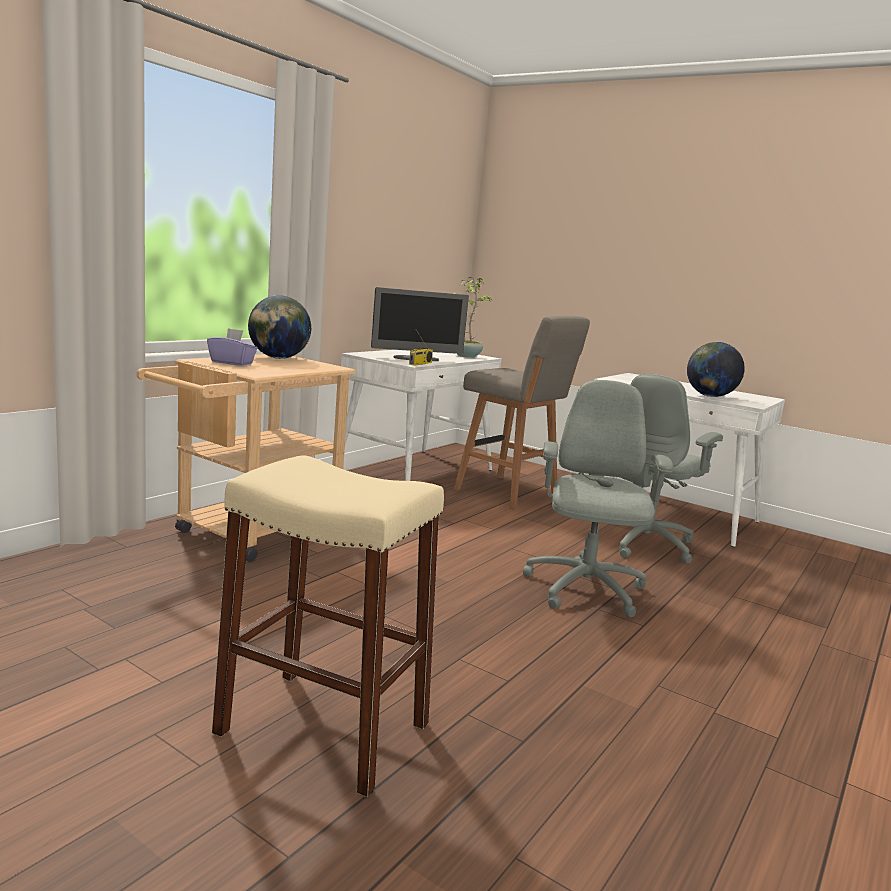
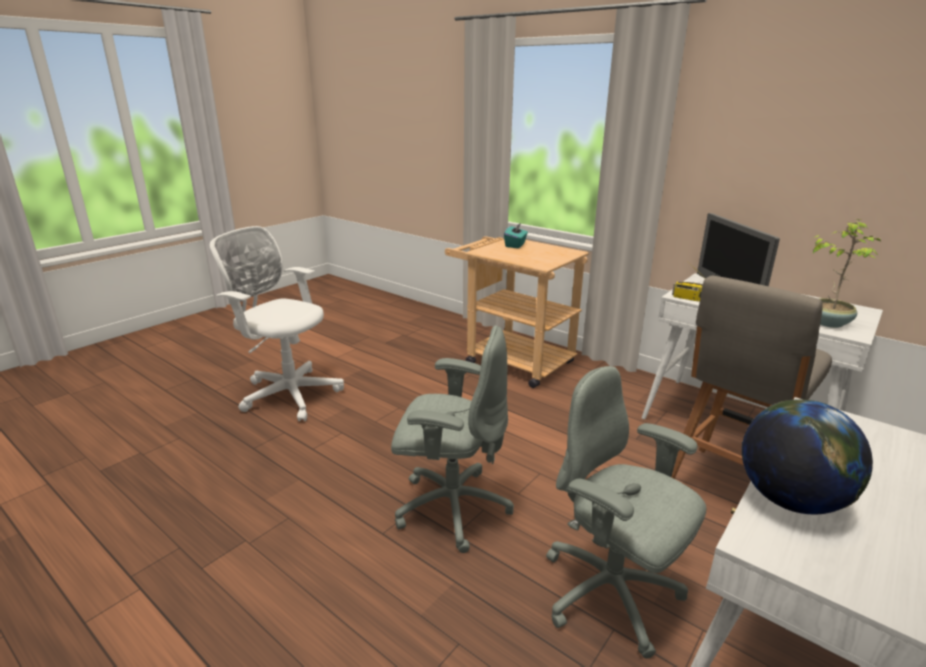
camera: 95 degrees right, 10 degrees up
(232, 363) = (515, 245): purple tissue box -> turquoise tissue box
(278, 358) = (557, 252): globe -> none
(323, 728) = (288, 393): beige stool -> white office chair

